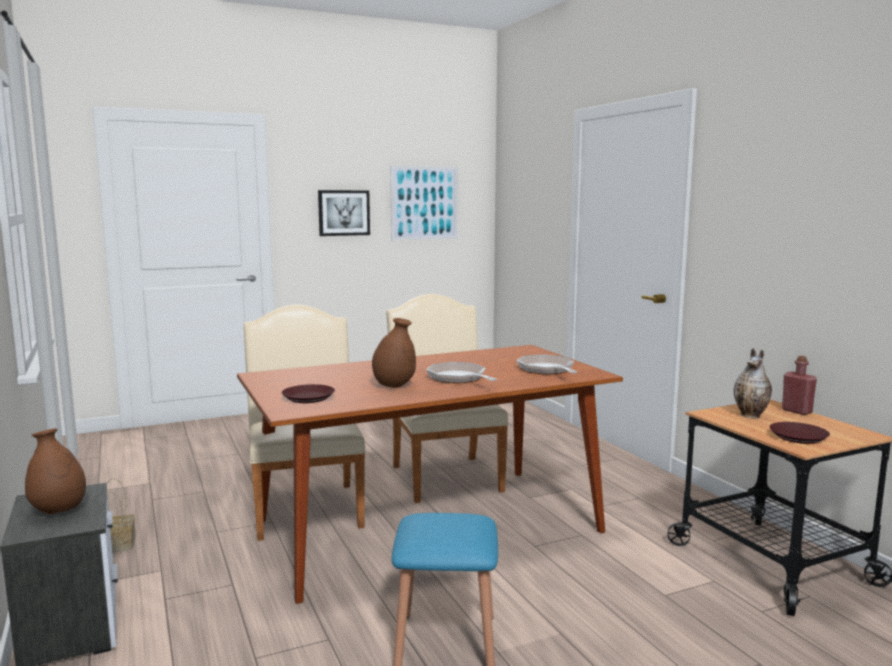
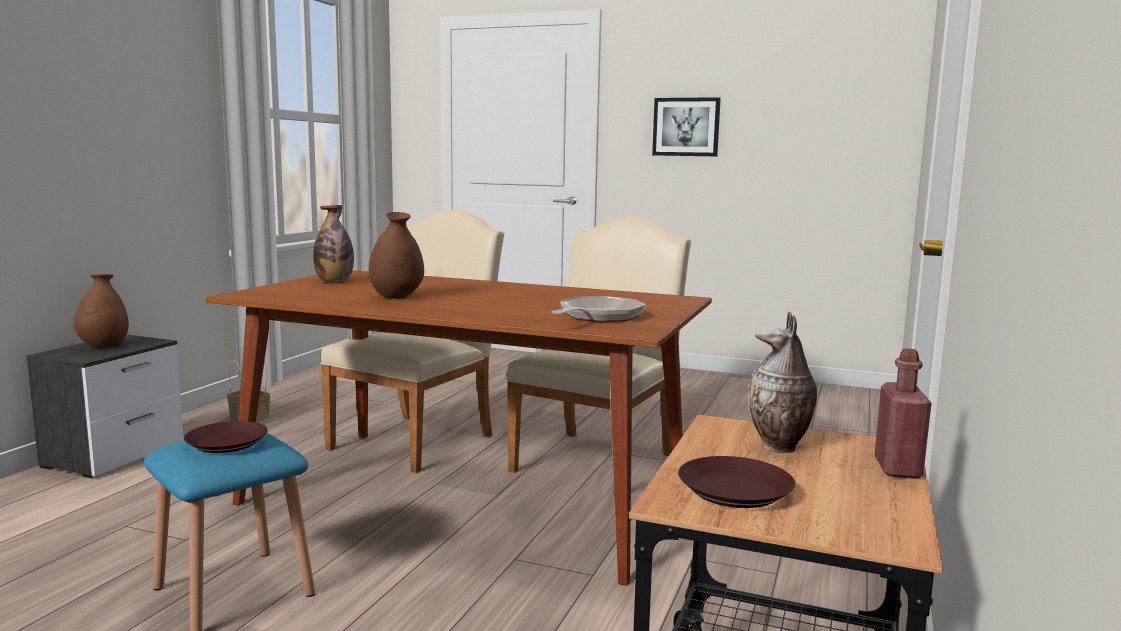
camera: 45 degrees right, 0 degrees up
(290, 385) = (334, 281): none -> bottle
(308, 397) = (300, 290): brown plate -> brown plate (228, 443)
(424, 203) = (802, 115): picture -> none
(459, 379) = (474, 304): frying pan -> none

